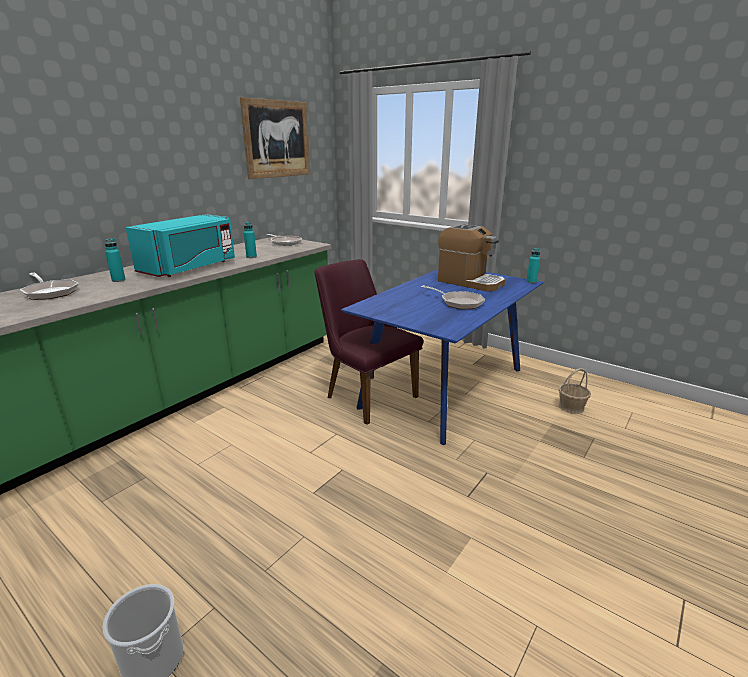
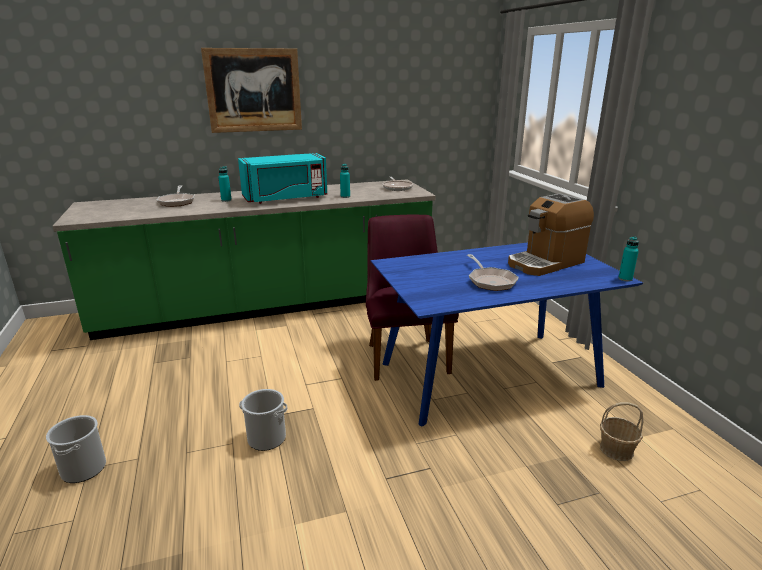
camera: 35 degrees right, 0 degrees up
(277, 139) = (418, 83): picture -> picture (253, 90)
(332, 515) = (267, 438): none -> bucket
(470, 282) = (545, 263): coffee machine -> coffee machine turned 75 degrees clockwise

